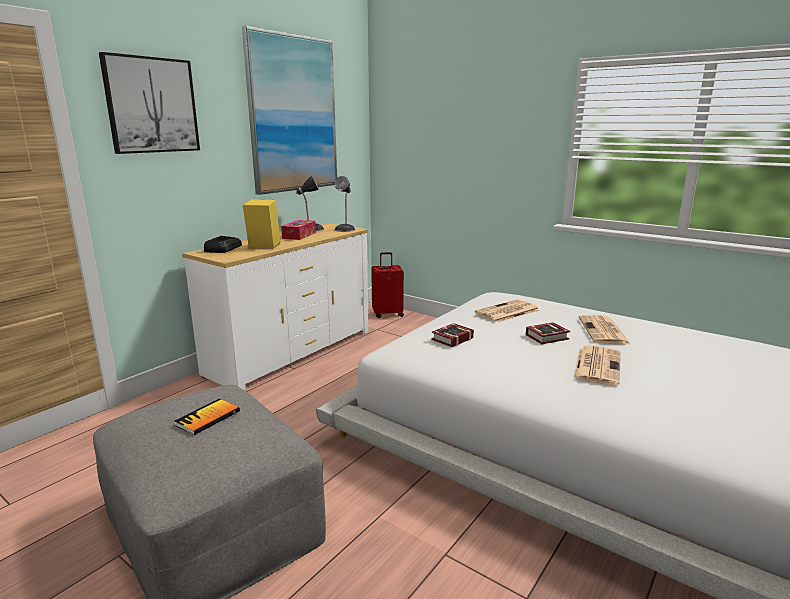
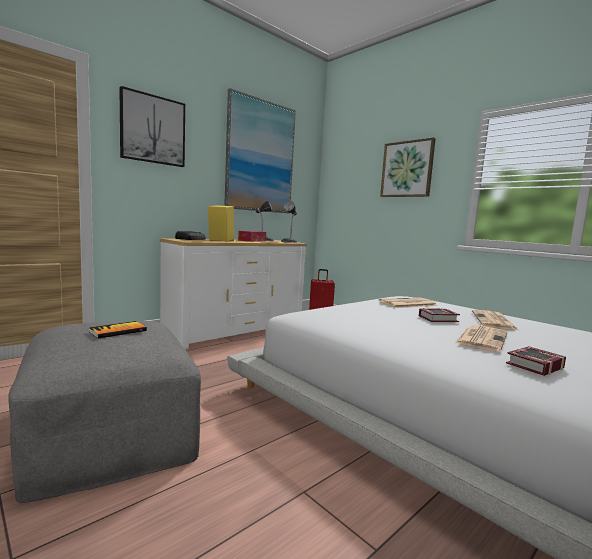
camera: 10 degrees right, 10 degrees down
(450, 339) = (350, 311): book -> book (532, 365)
(488, 125) = (407, 169): none -> picture

